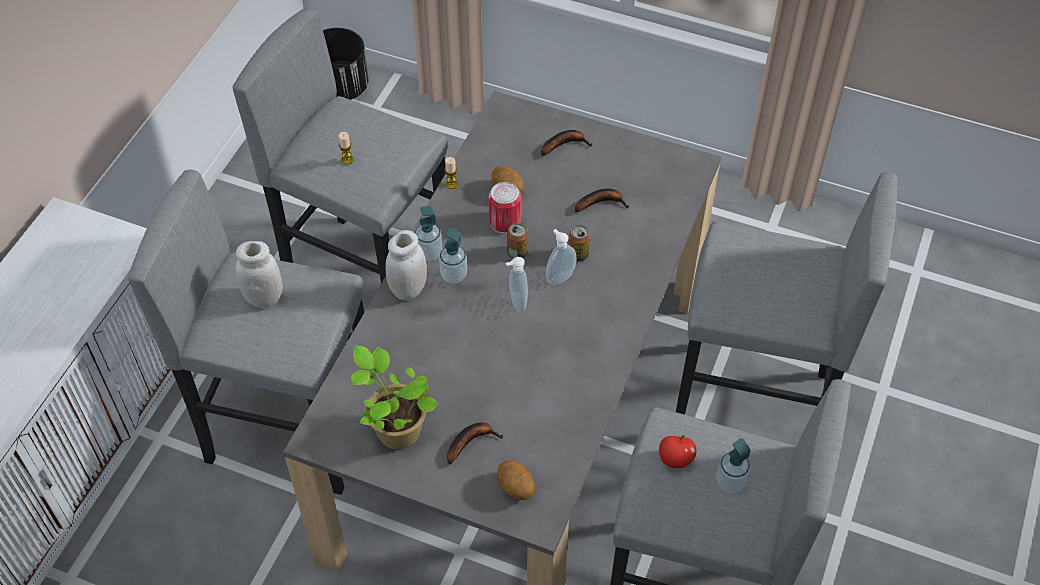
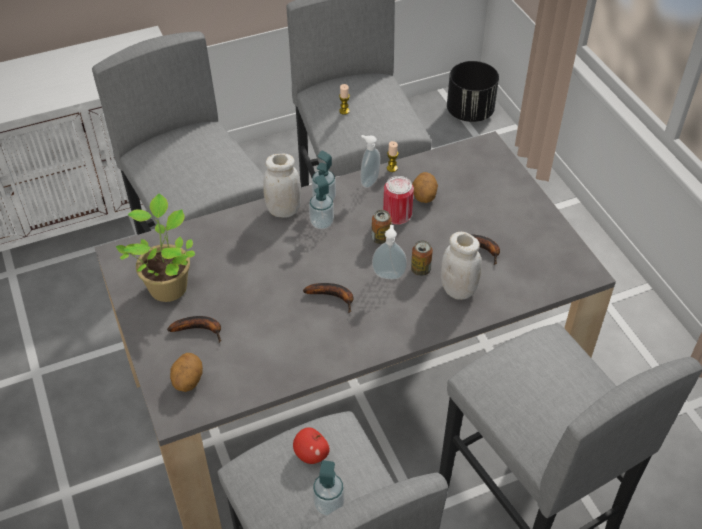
camera: 45 degrees right, 5 degrees down
(264, 297) = (195, 154): white jar -> white jar (458, 290)
(516, 302) = (339, 268): soap dispenser -> soap dispenser (368, 181)
(565, 144) = (502, 195): banana -> banana (333, 297)

